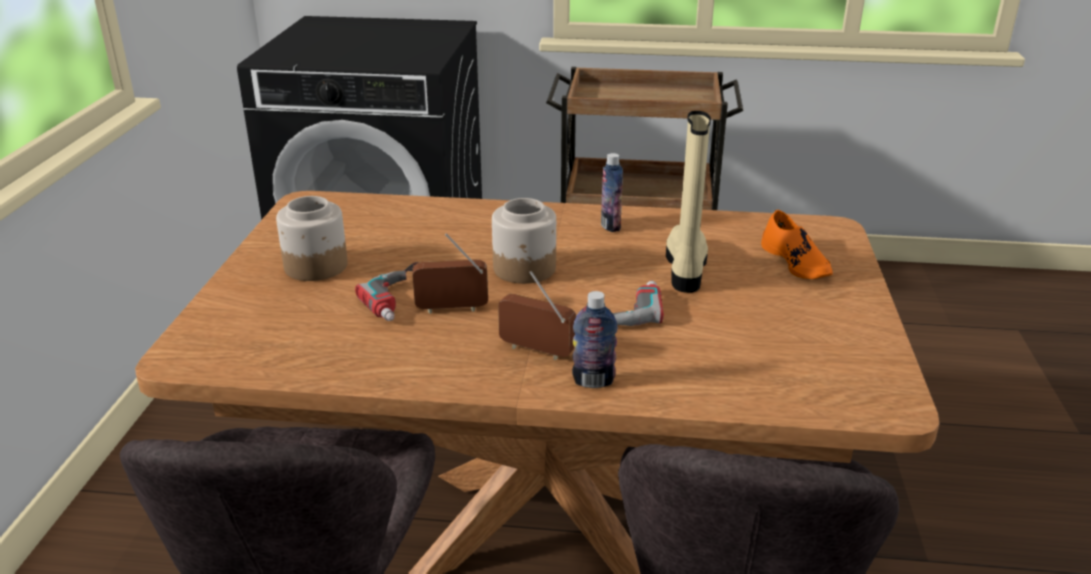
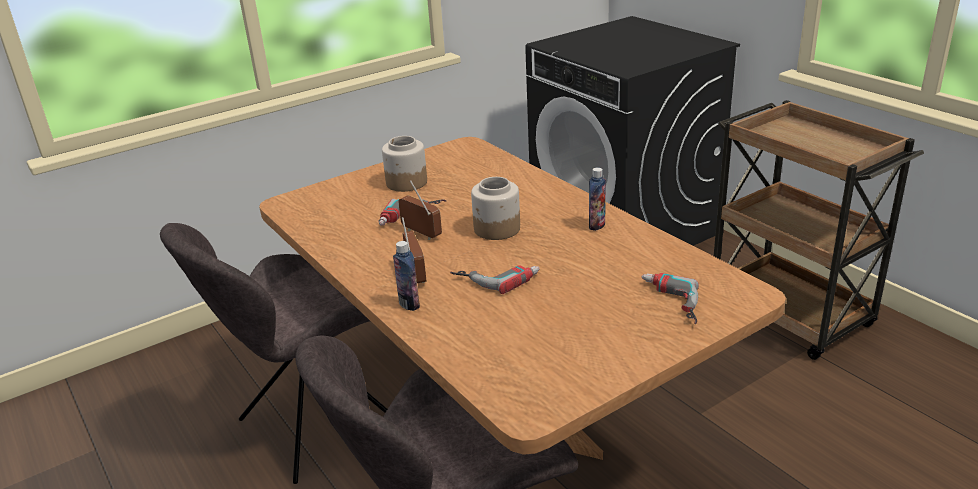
camera: 50 degrees right, 0 degrees up
(686, 268) = (587, 271): beige boot -> none
(796, 262) = (668, 303): orange shoe -> power drill

